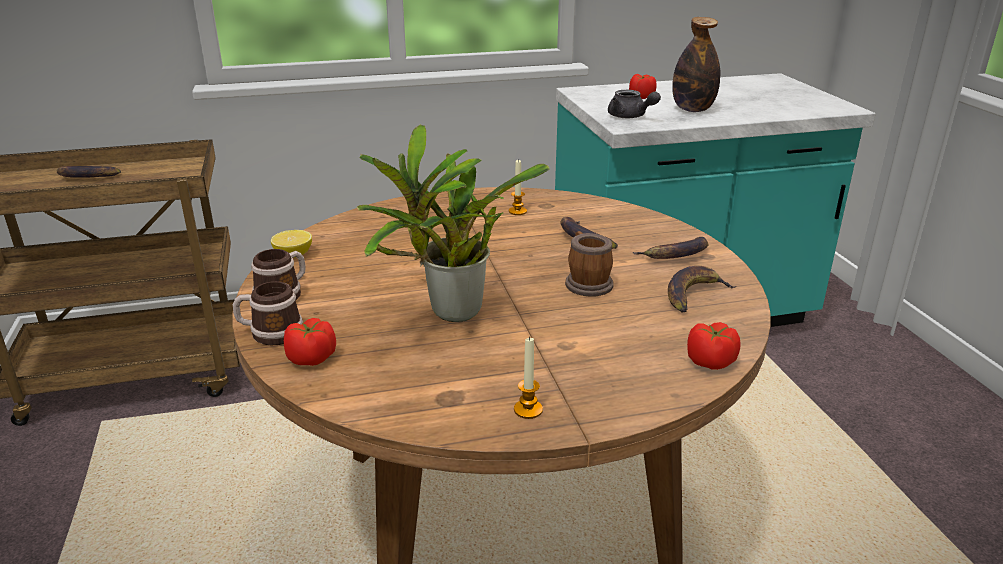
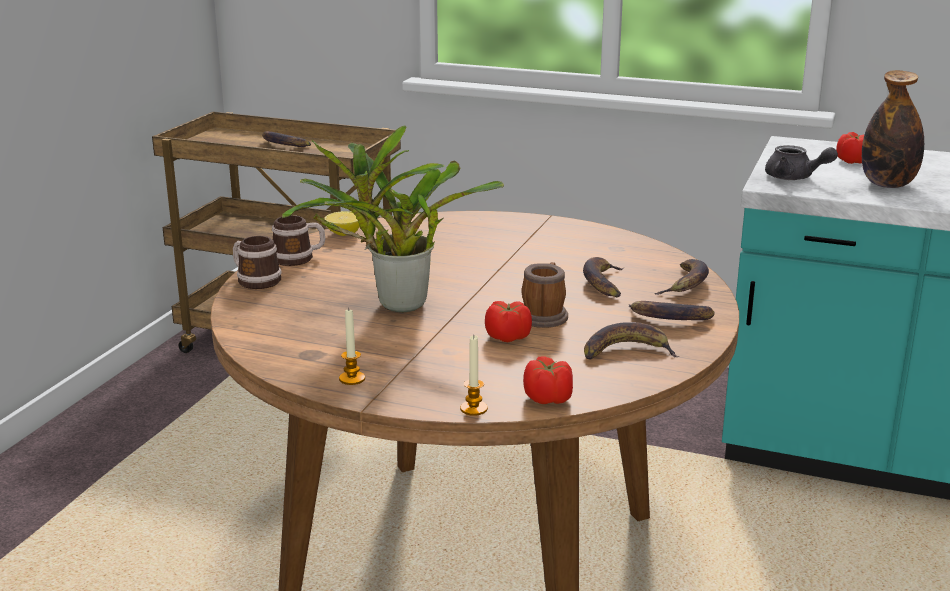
camera: 35 degrees right, 5 degrees down
(312, 358) = (259, 303): tomato -> tomato (508, 337)
(517, 211) = (580, 246): candle -> candle (473, 409)
(630, 117) = (794, 178): grey teapot -> grey teapot turned 45 degrees counterclockwise
(640, 222) = (685, 284): none -> banana

